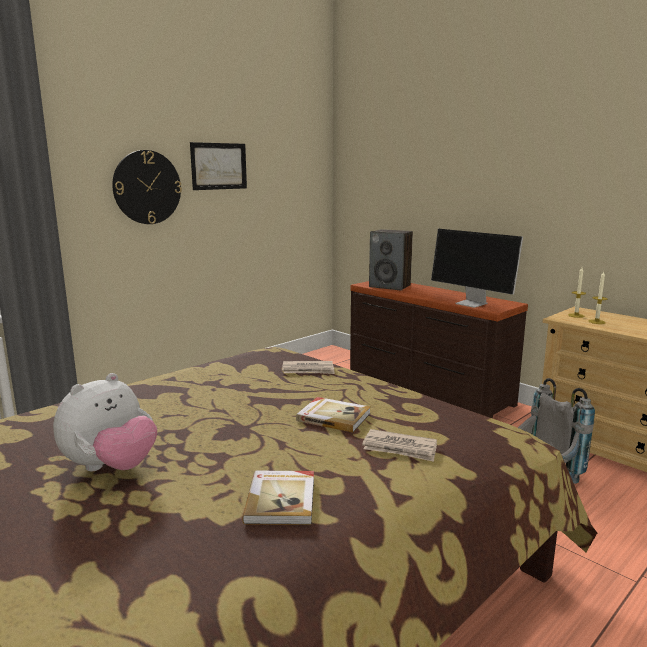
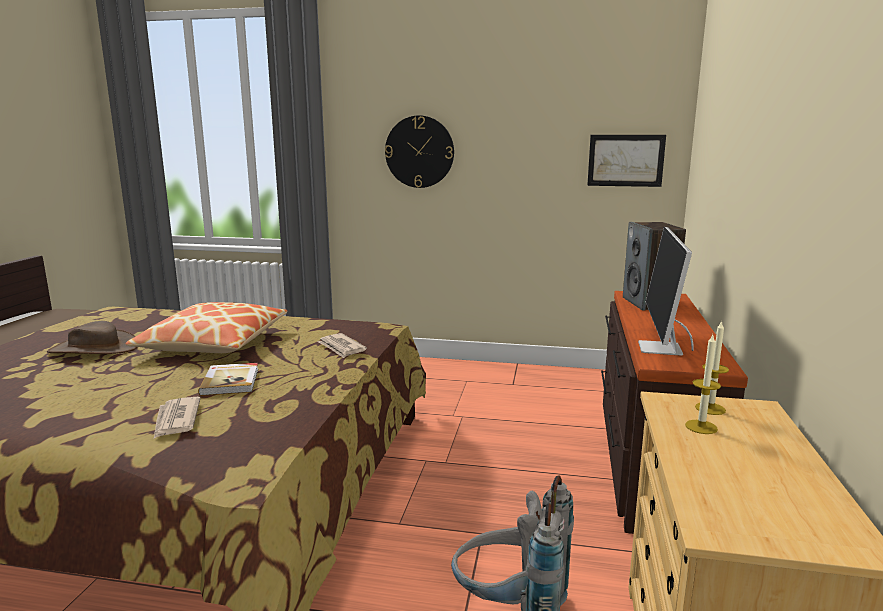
camera: 55 degrees right, 0 degrees up
(111, 467) = (94, 348): plush toy -> brown hat
(210, 409) = (214, 343): none -> pillow
(219, 166) = (504, 131): picture -> picture (625, 160)
(282, 499) = (58, 402): book -> none

